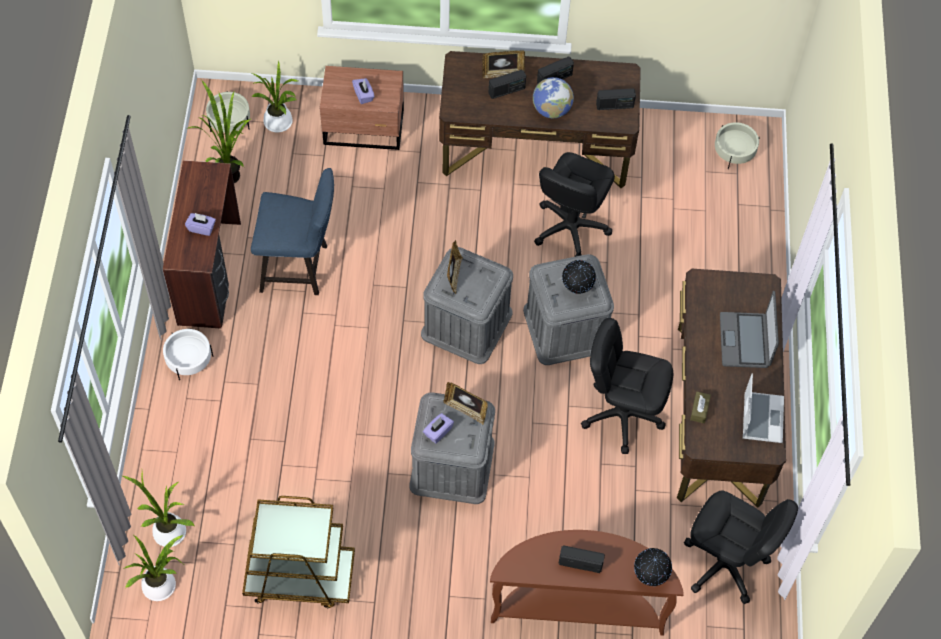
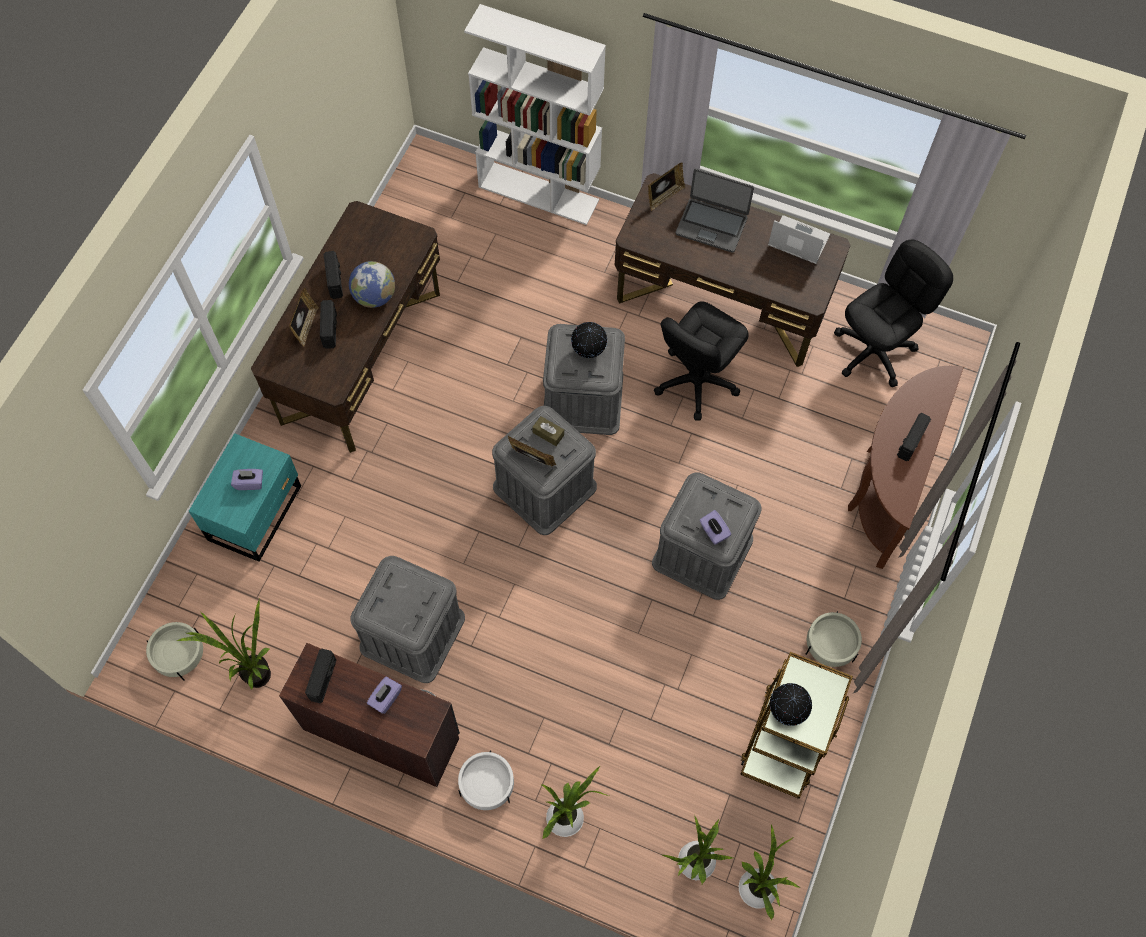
camera: 70 degrees left, 5 degrees up
(280, 123) = (209, 600): potted plant -> potted plant (568, 816)
(300, 268) = (412, 632): blue chair -> grey storage box
(365, 129) = (257, 512): brown nightstand -> turquoise nightstand
(465, 410) = (696, 498): picture frame -> picture frame (664, 196)
(570, 228) = (468, 356): black office chair -> none
(615, 105) = (394, 238): radio -> radio (323, 679)
(650, 576) = (938, 387): globe -> globe (786, 711)
(699, 410) = (774, 288): brown tissue box -> brown tissue box (548, 433)
(734, 152) = (439, 186): beige planter -> beige planter (830, 645)
(766, 231) = (539, 193): none -> white bookcase

